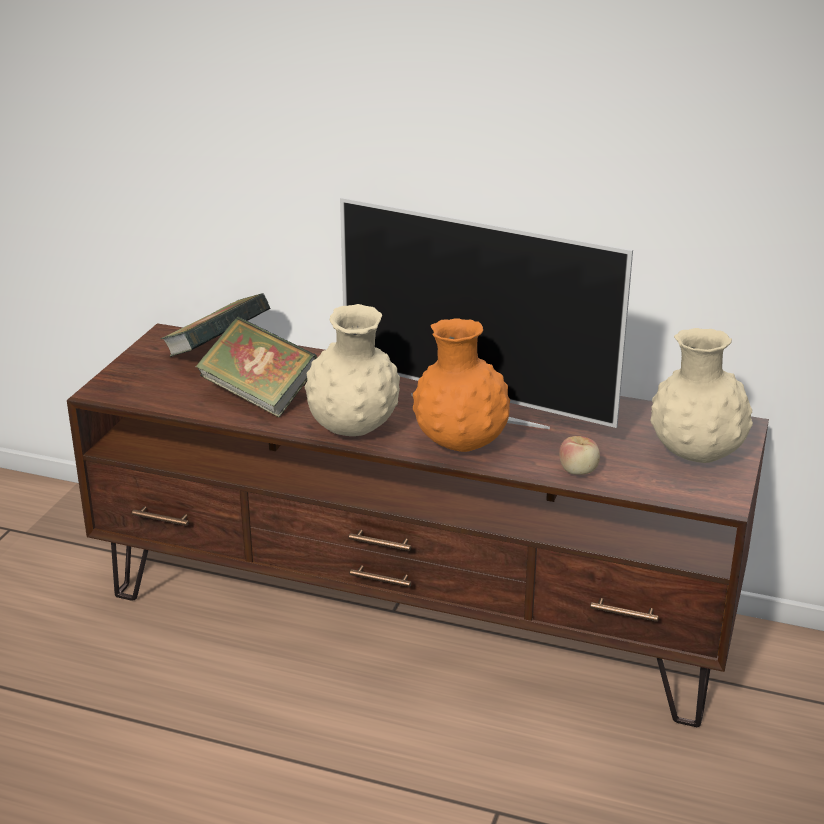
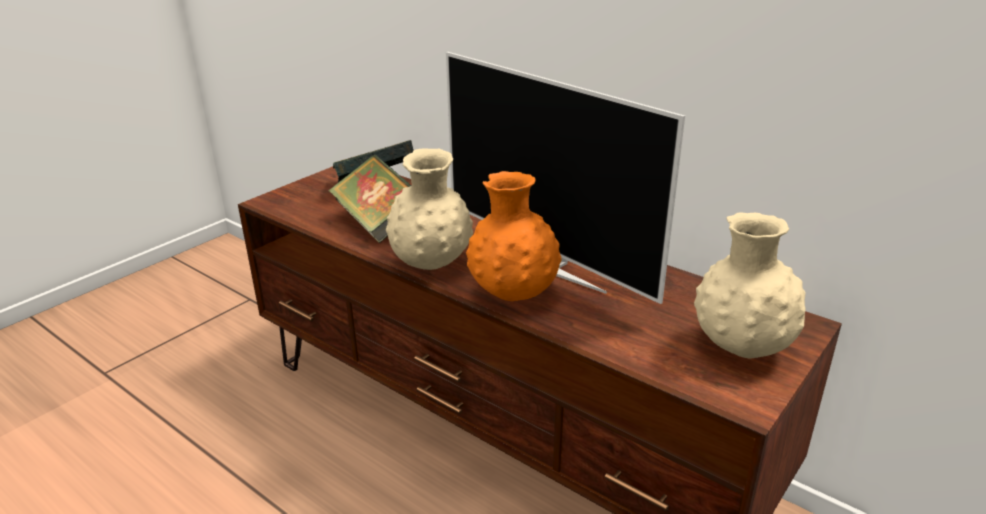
camera: 20 degrees right, 0 degrees up
(578, 471) = (610, 340): apple -> none

